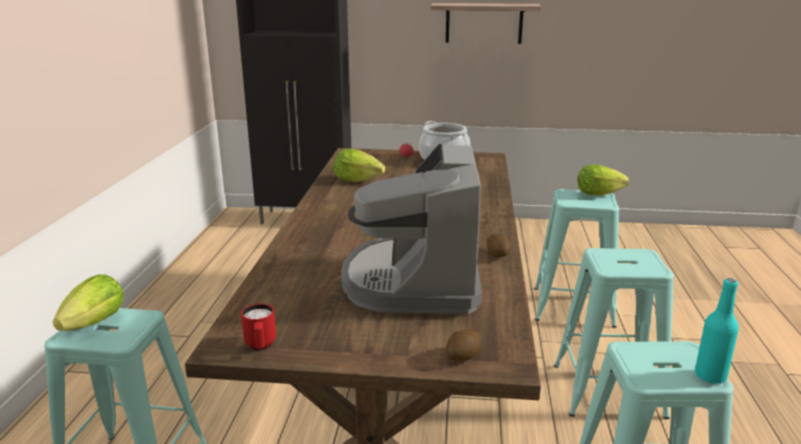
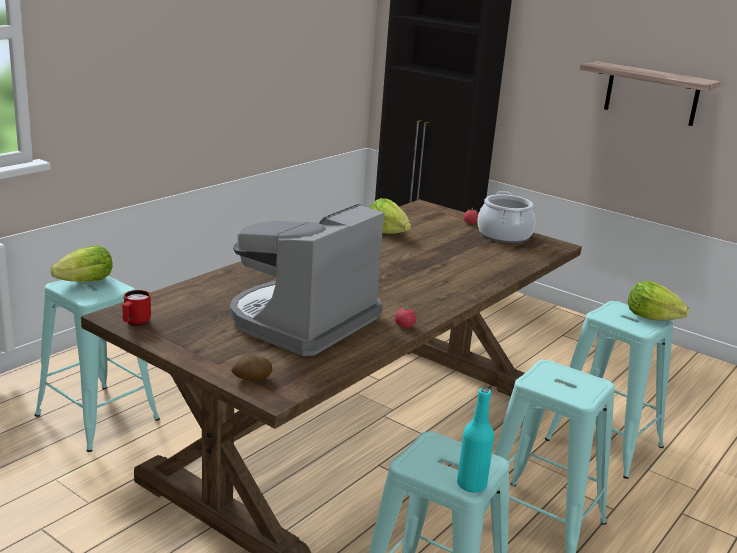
camera: 30 degrees right, 0 degrees up
(498, 255) = (404, 326): potato -> tomato

